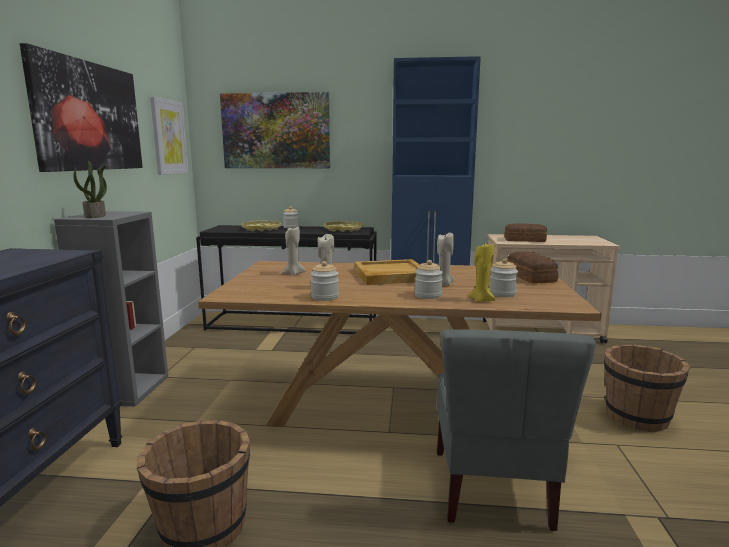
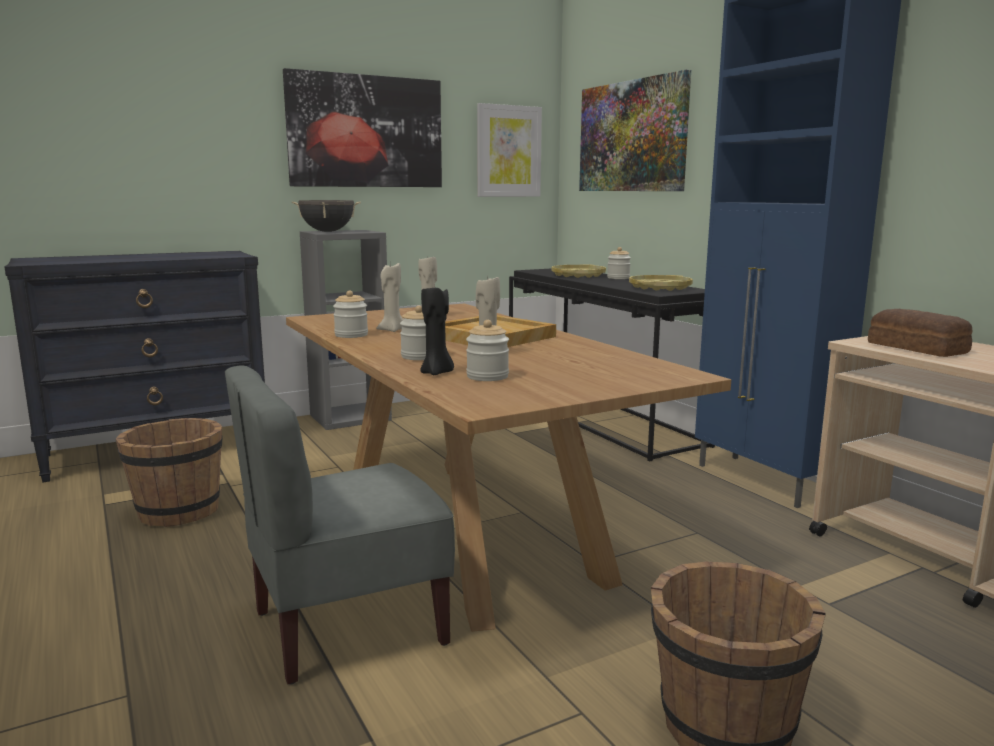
camera: 55 degrees right, 0 degrees up
(95, 216) = (327, 231): potted plant -> black cooking pot
(481, 300) = (437, 373): yellow candle -> black candle
(530, 277) = (623, 378): bread -> none

